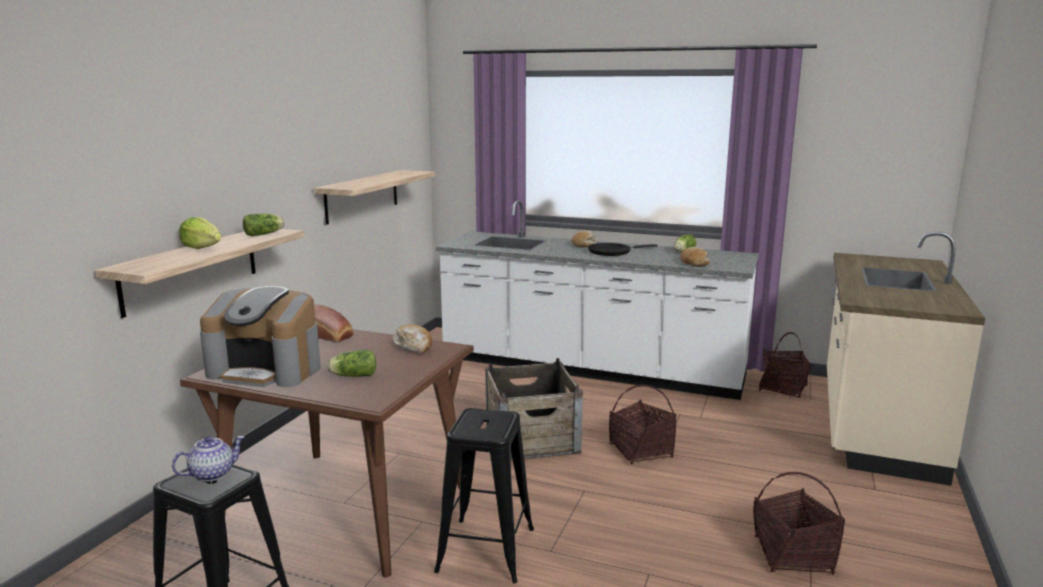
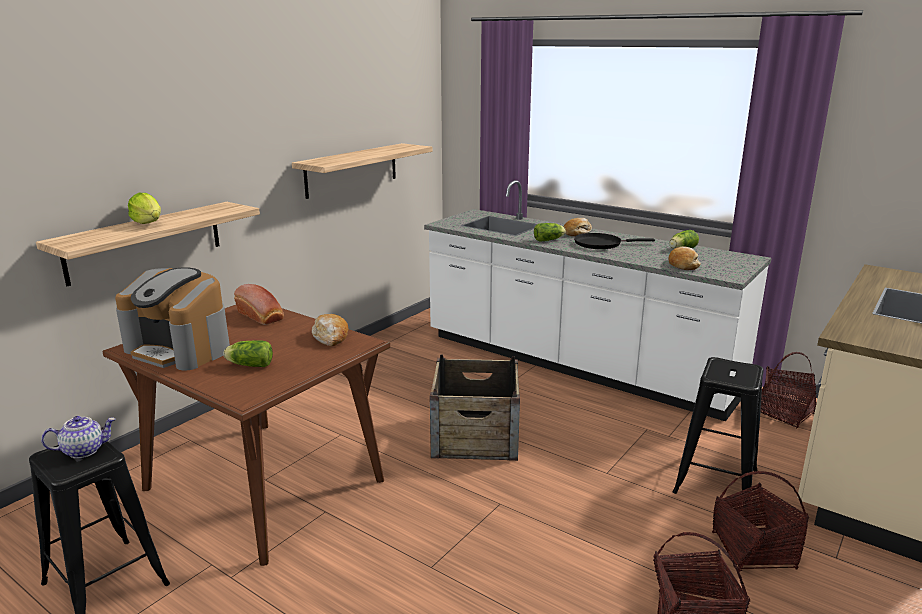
camera: 15 degrees right, 5 degrees up
(265, 234) = (219, 210): lettuce -> lettuce (549, 240)
(486, 549) = (369, 553): black stool -> black stool (715, 481)
(641, 451) = (582, 467): basket -> basket (753, 551)

